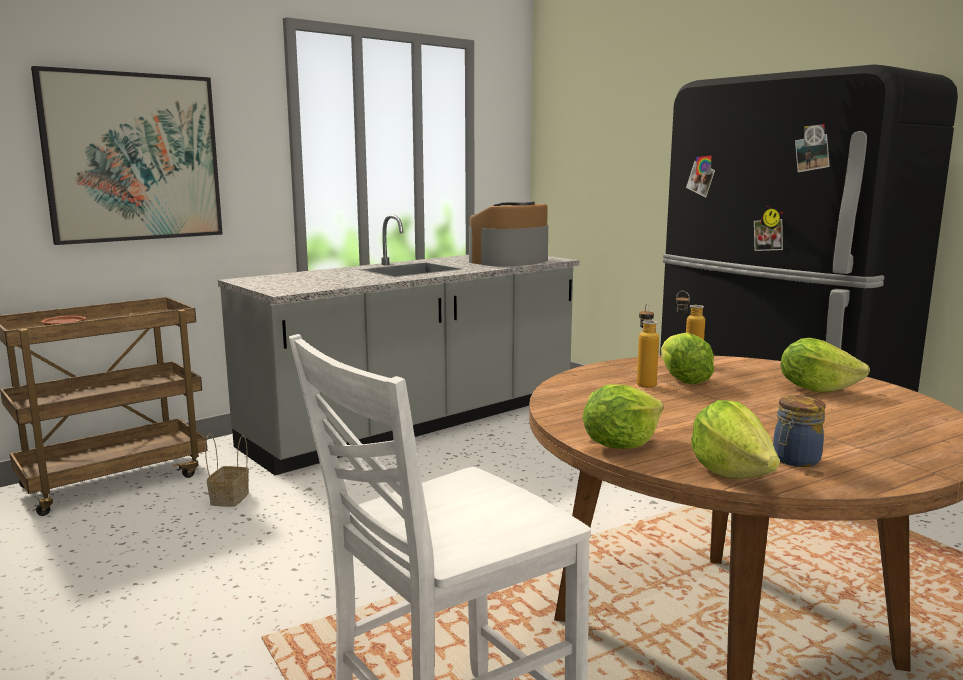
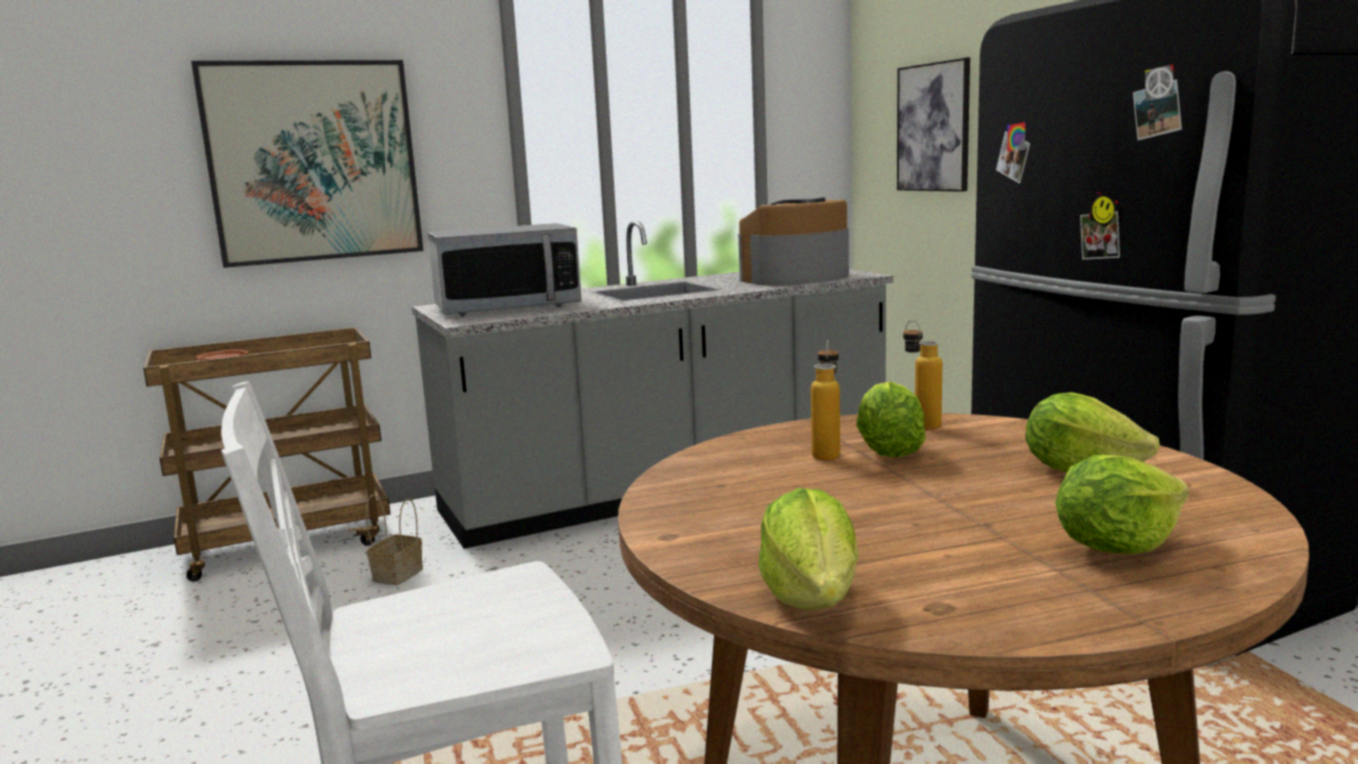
camera: 15 degrees right, 0 degrees up
(305, 281) = (507, 307): none -> microwave
(600, 153) = (933, 127): none -> picture
(620, 444) = (695, 544): lettuce -> lettuce (1116, 546)
(794, 460) = (930, 584): jar -> none

